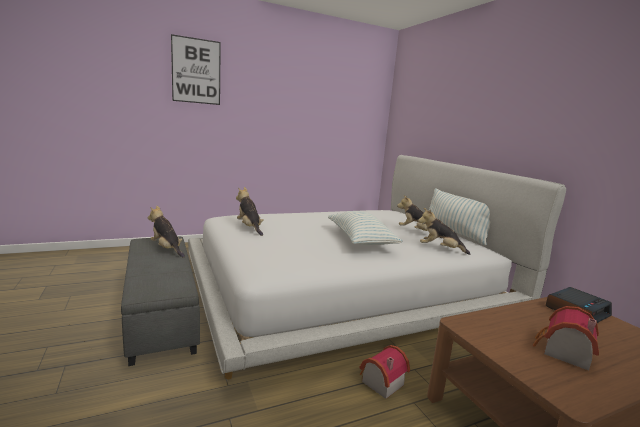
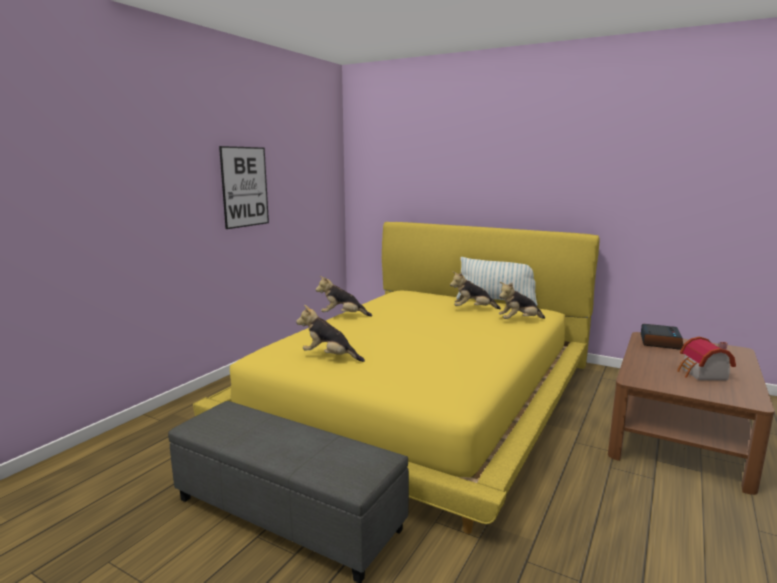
camera: 35 degrees left, 0 degrees up
(167, 249) = (254, 423): plush toy -> plush toy (342, 316)
(196, 71) = (124, 137): picture -> picture (245, 187)
(346, 288) = (422, 395): white bed -> yellow bed
(360, 240) = (454, 333): pillow -> none
(380, 382) = (571, 465): toy house -> none

